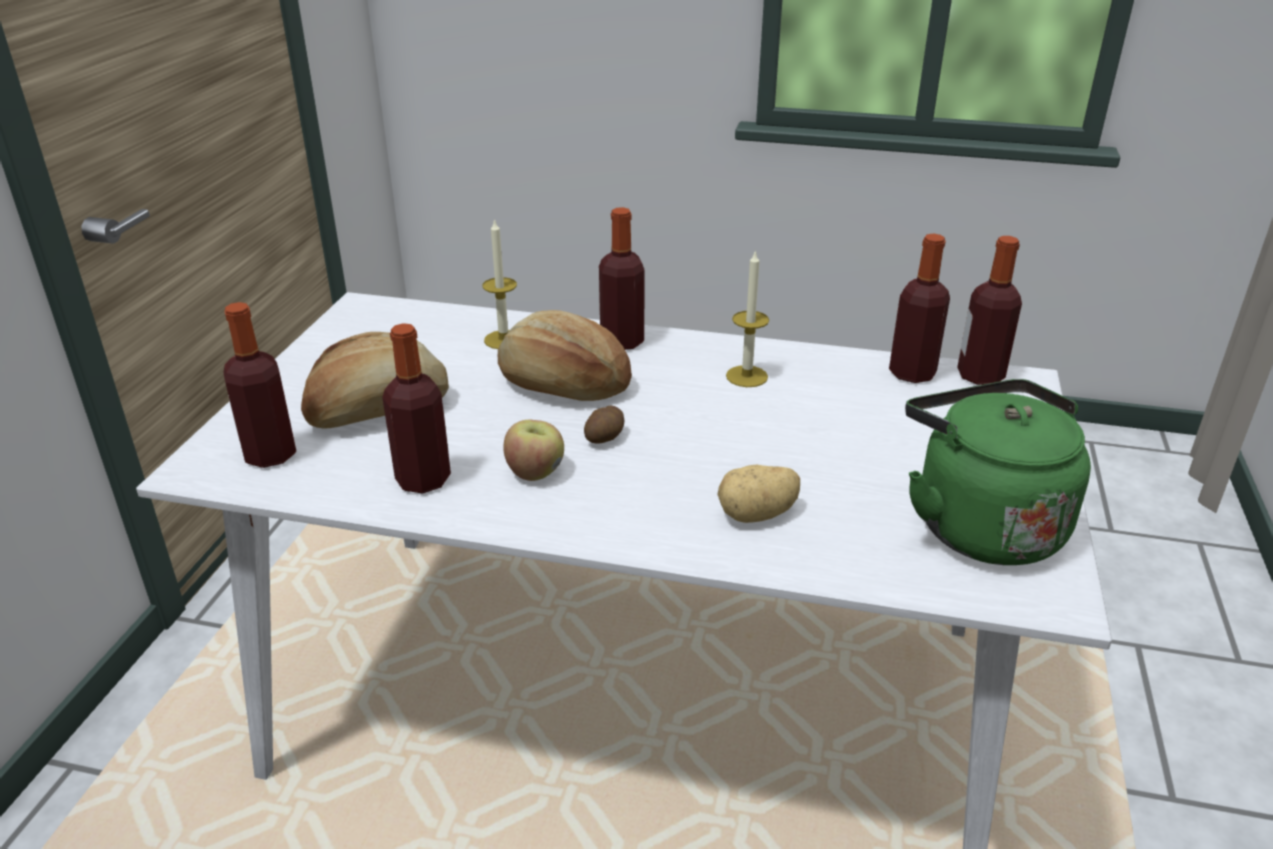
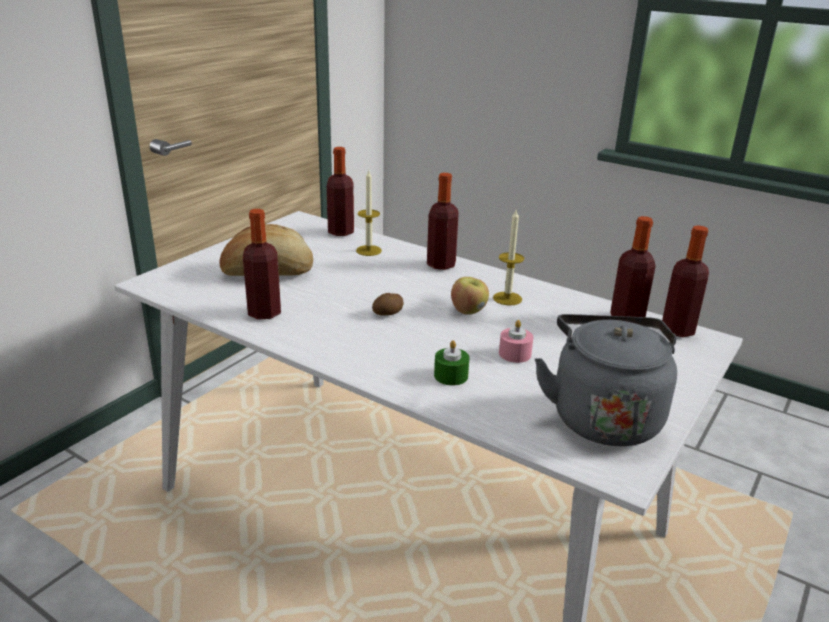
camera: 20 degrees right, 5 degrees down
(270, 455) = (192, 283): bottle -> bottle (341, 232)
(535, 472) = (331, 323): apple -> apple (468, 310)
(563, 384) = (385, 280): bread -> none
(757, 515) = (451, 376): potato -> green candle
(814, 460) = (515, 354): none -> pink candle
(981, 523) = (603, 416): green kettle -> grey kettle

